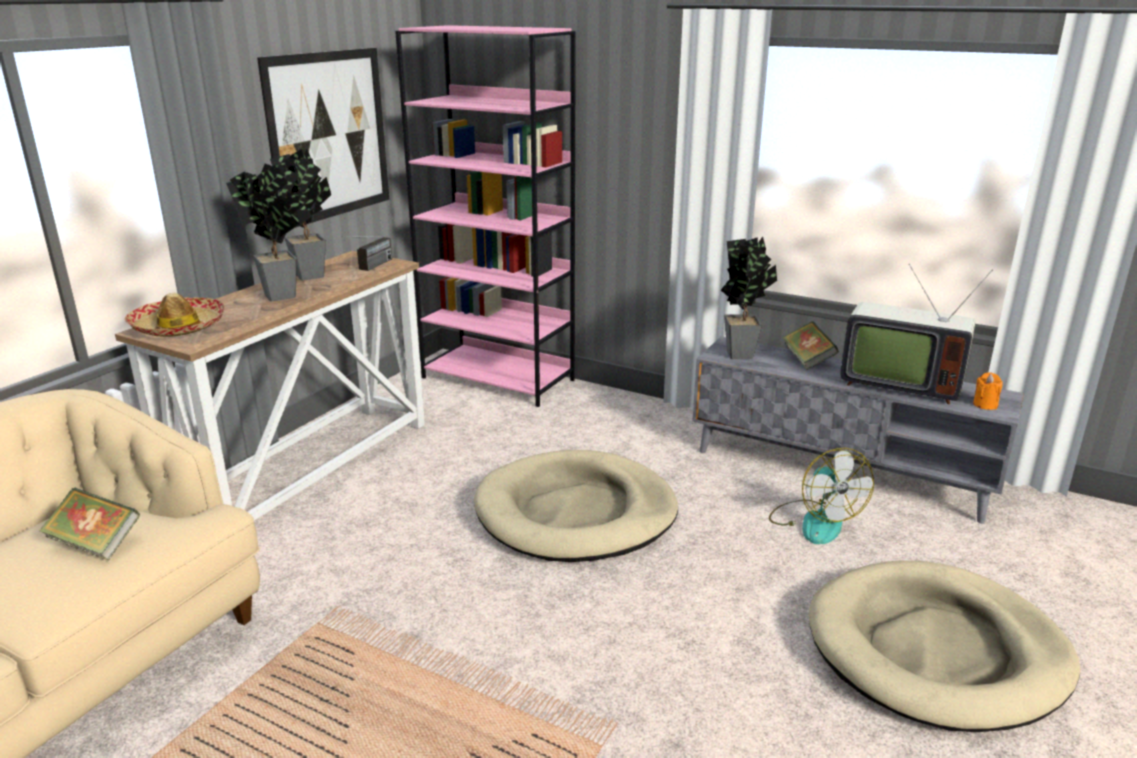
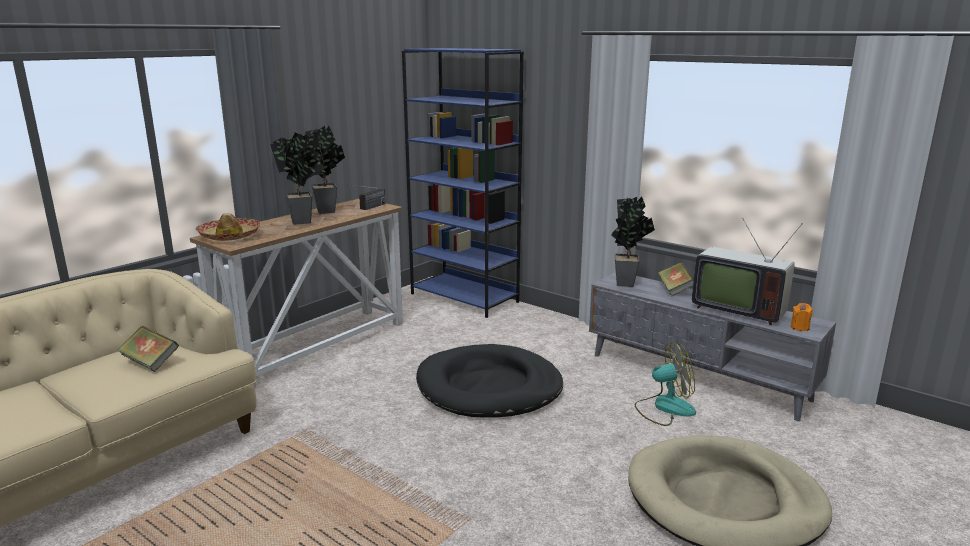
camera: 10 degrees right, 5 degrees down
(329, 136) = (352, 120): picture -> none
(499, 379) = (465, 298): pink bookcase -> blue bookcase
(576, 513) = (489, 387): beige dog bed -> black dog bed
(814, 521) = (664, 408): fan -> fan turned 90 degrees counterclockwise

